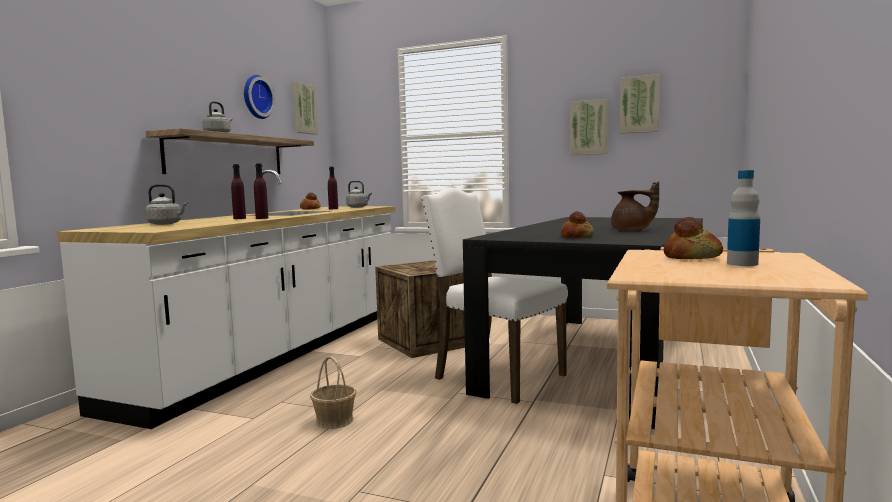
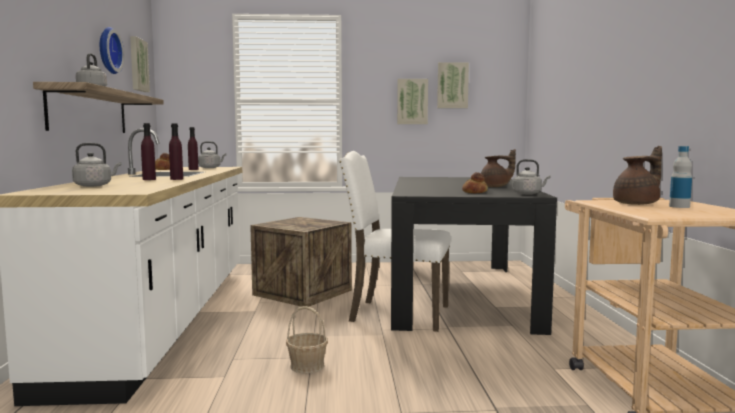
camera: 25 degrees left, 0 degrees up
(638, 240) = (528, 194): none -> grey kettle
(692, 257) = (638, 204): bread -> brown teapot

